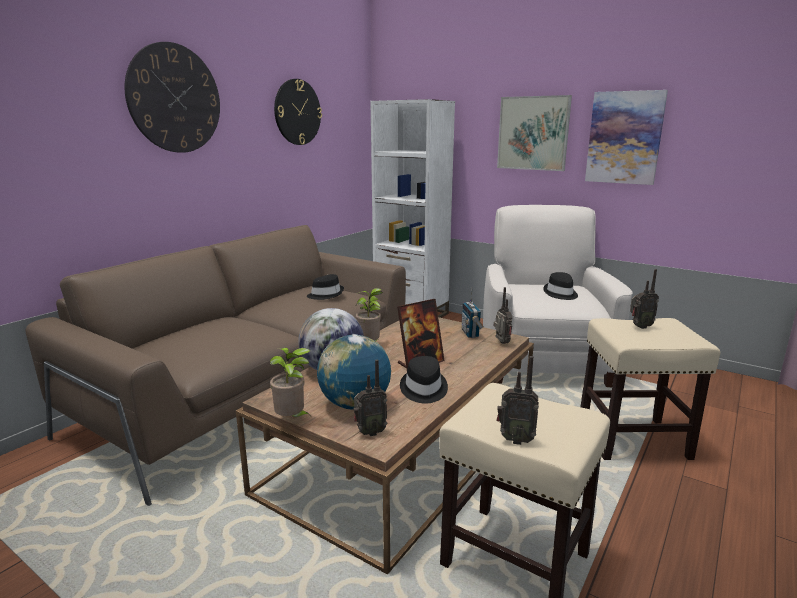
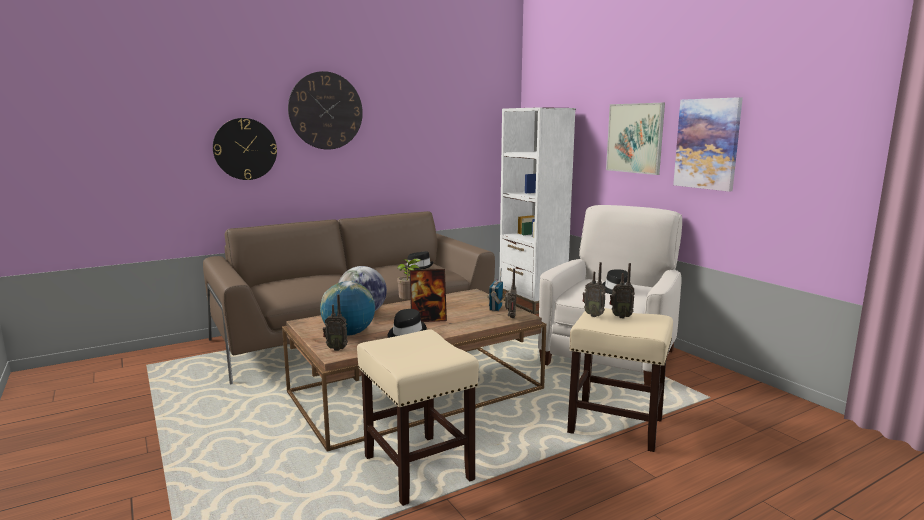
camera: 25 degrees right, 5 degrees down
(292, 419) = (301, 334): potted plant -> none
(297, 112) = (436, 119): wall clock -> wall clock (245, 149)
(515, 439) = (388, 357): radio -> radio (593, 315)

